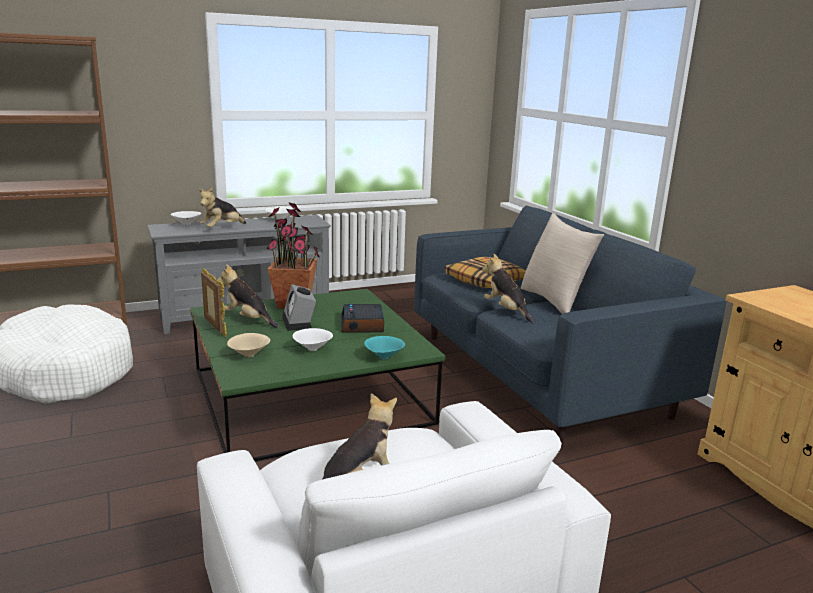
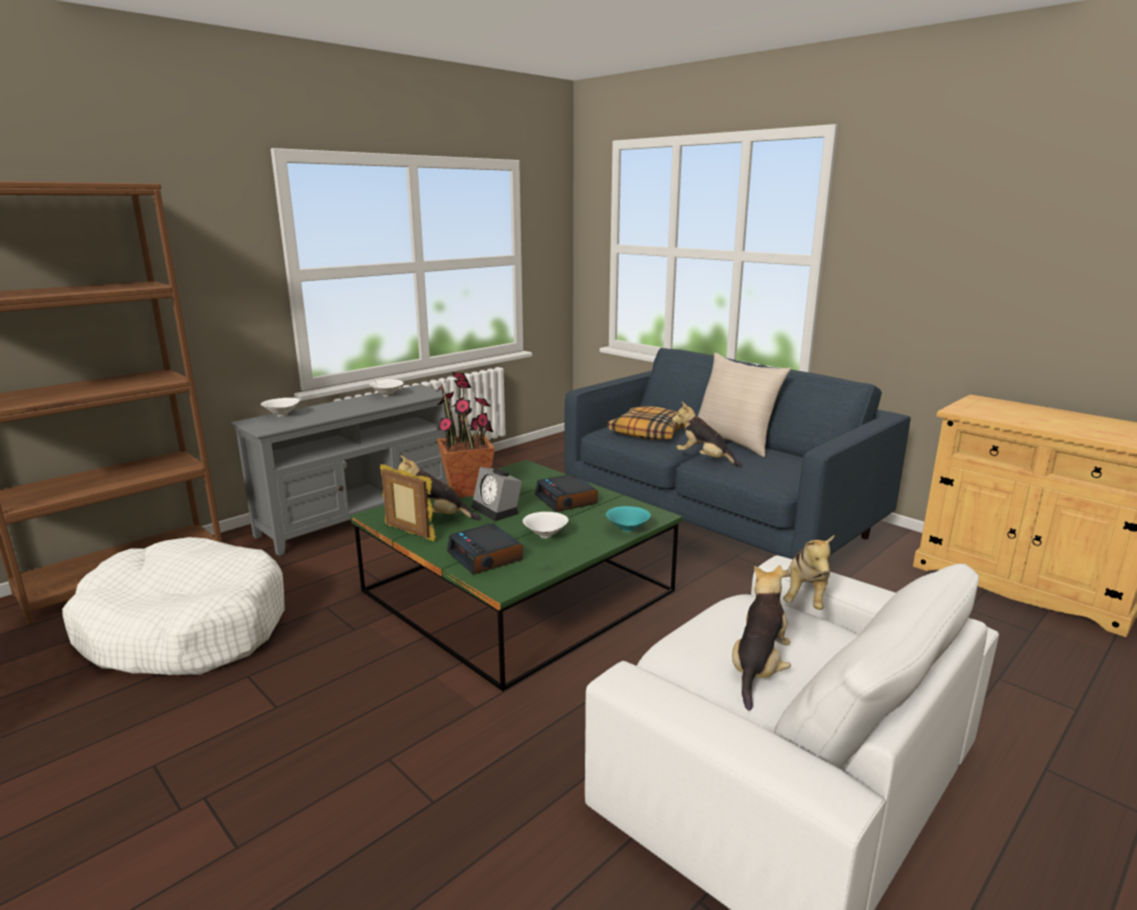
camera: 20 degrees left, 0 degrees up
(222, 228) = (333, 414): plush toy -> plush toy (804, 597)
(250, 355) = (486, 556): beige bowl -> alarm clock

